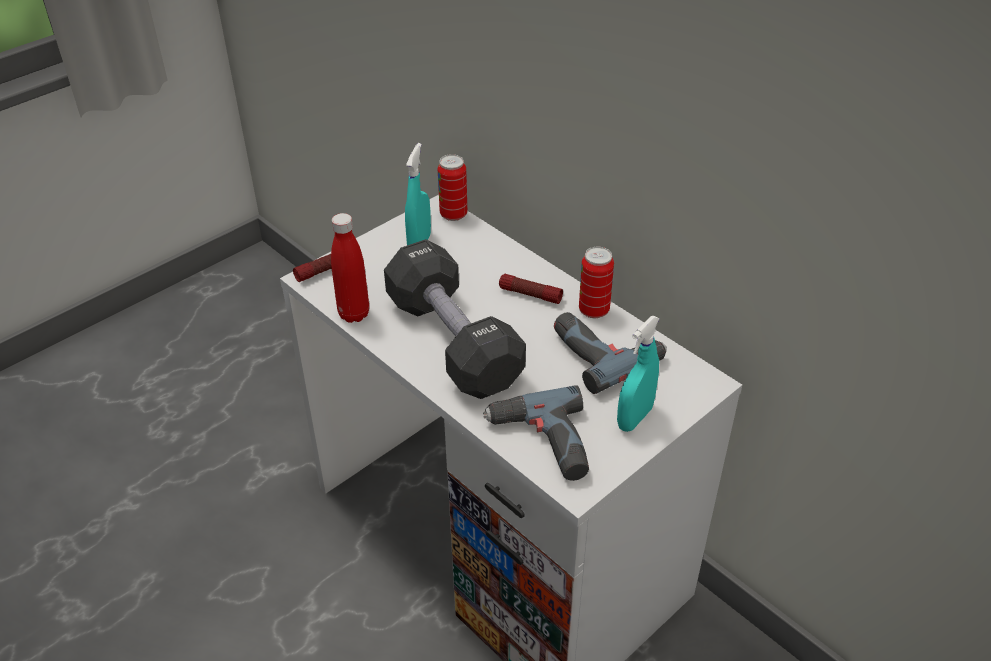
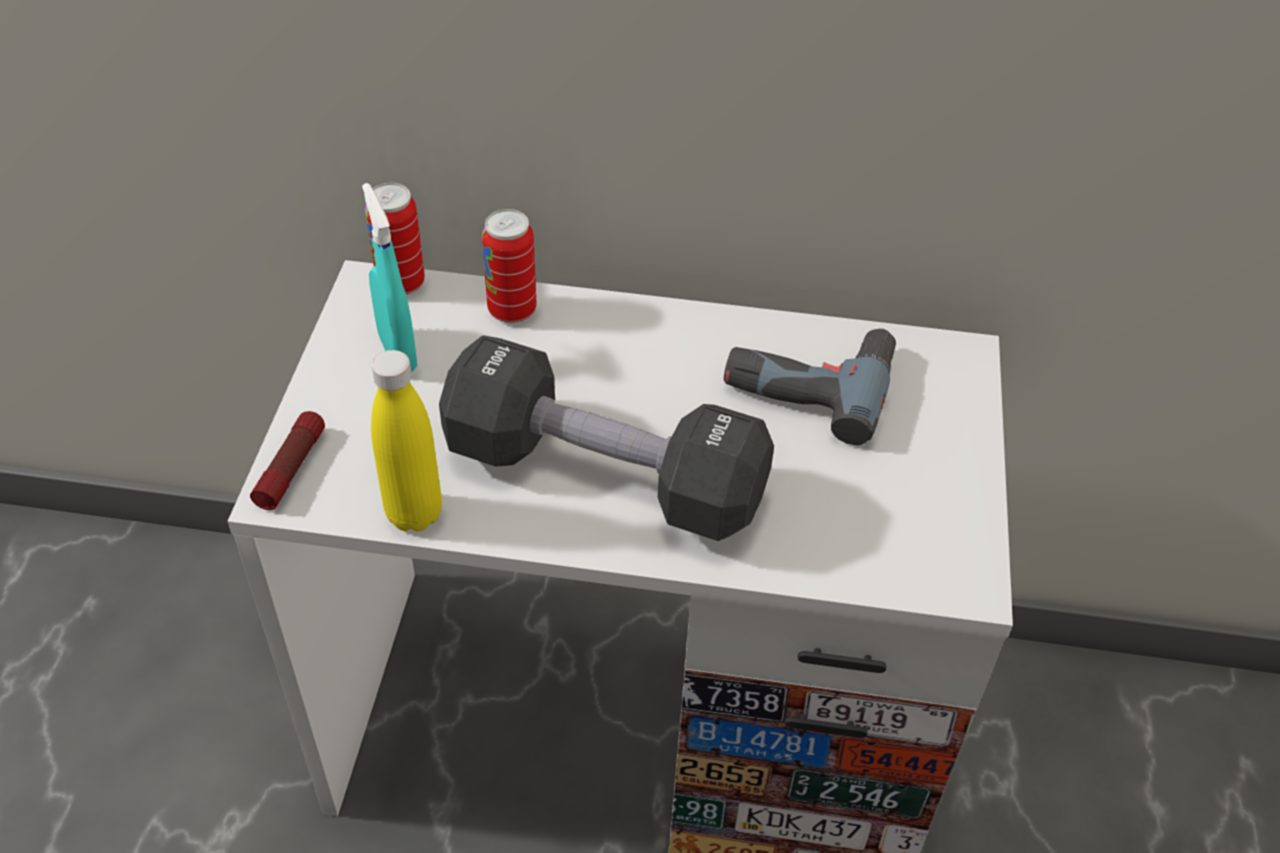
camera: 40 degrees left, 5 degrees up
(354, 314) = (414, 513): red bottle -> yellow bottle
(530, 295) = (633, 350): flashlight -> none
(541, 444) = (868, 553): power drill -> none
(594, 310) = (736, 329): can -> can (512, 310)
(634, 418) = (935, 449): turquoise spray bottle -> none

